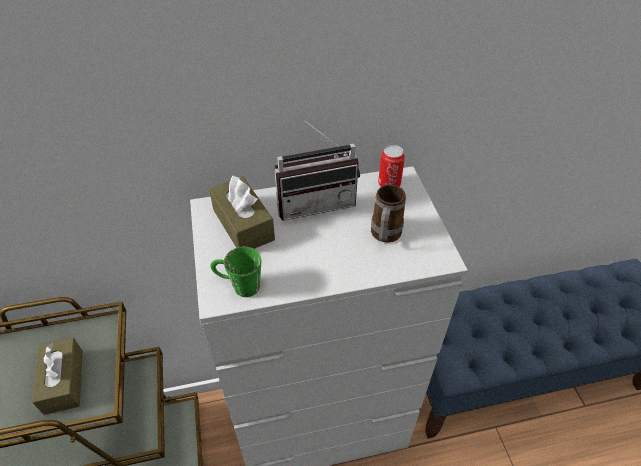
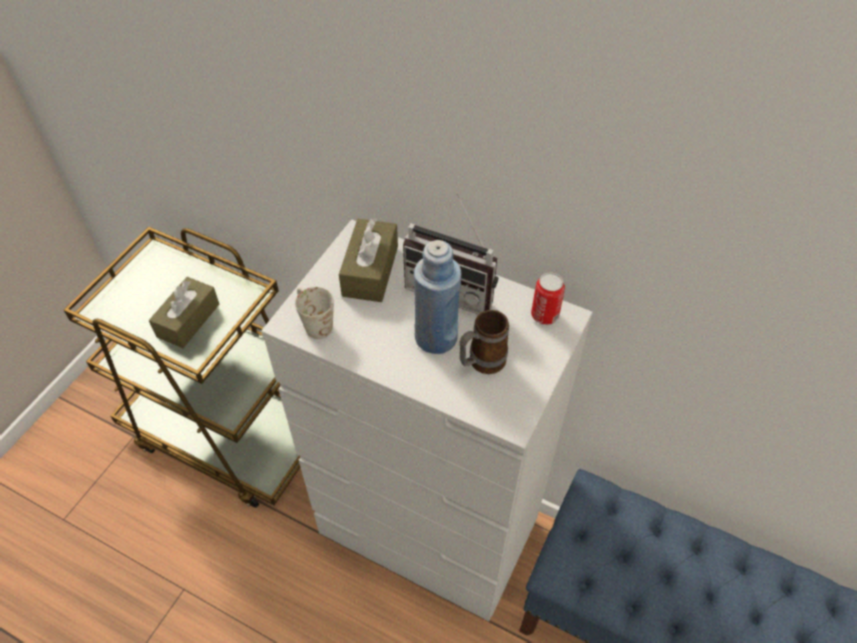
camera: 40 degrees right, 5 degrees up
(238, 285) = (314, 323): green mug -> white mug
(338, 239) = (436, 337): none -> blue bottle

